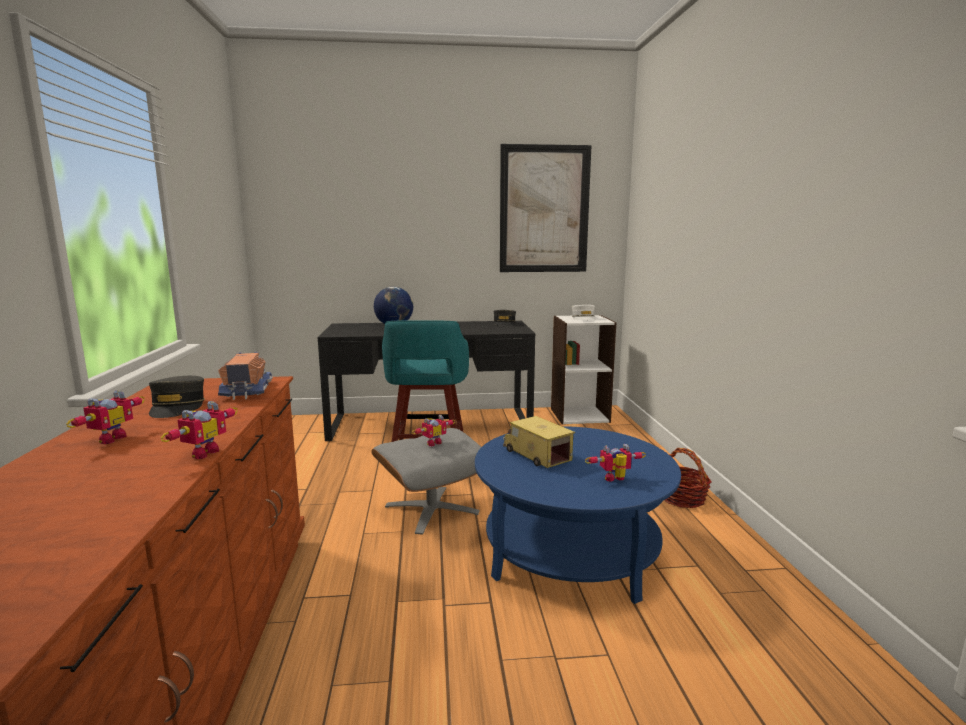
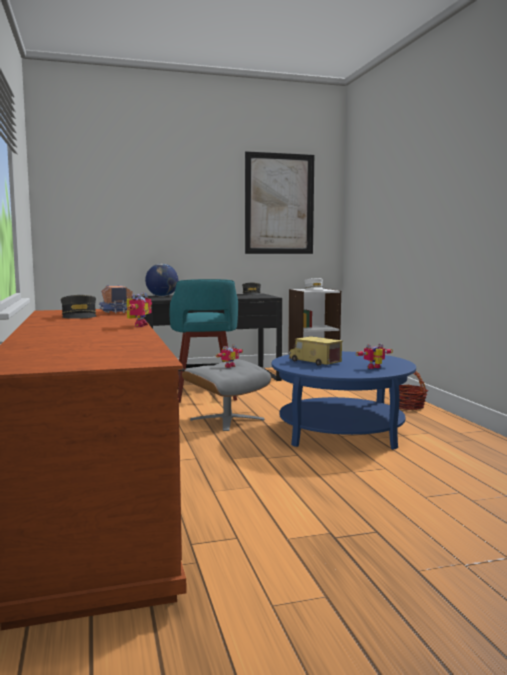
camera: 10 degrees left, 5 degrees down
(109, 439) = (61, 324): toy robot -> none

